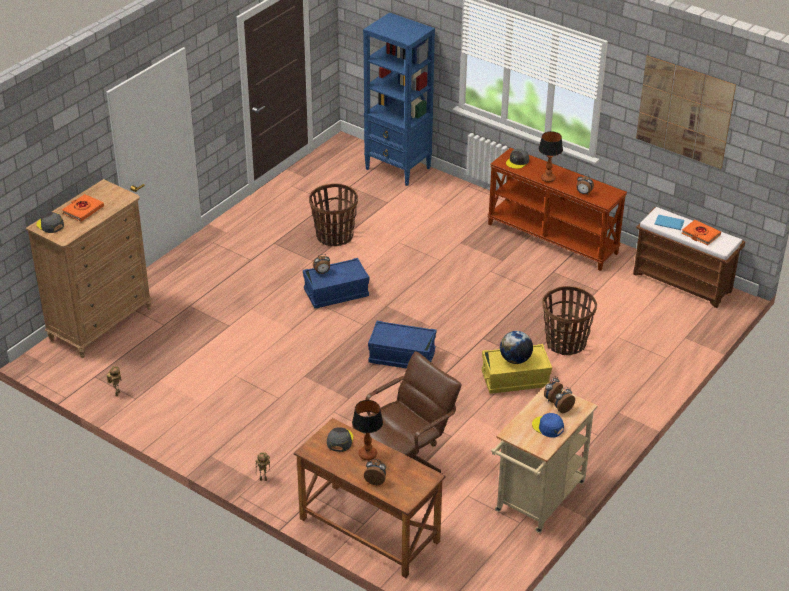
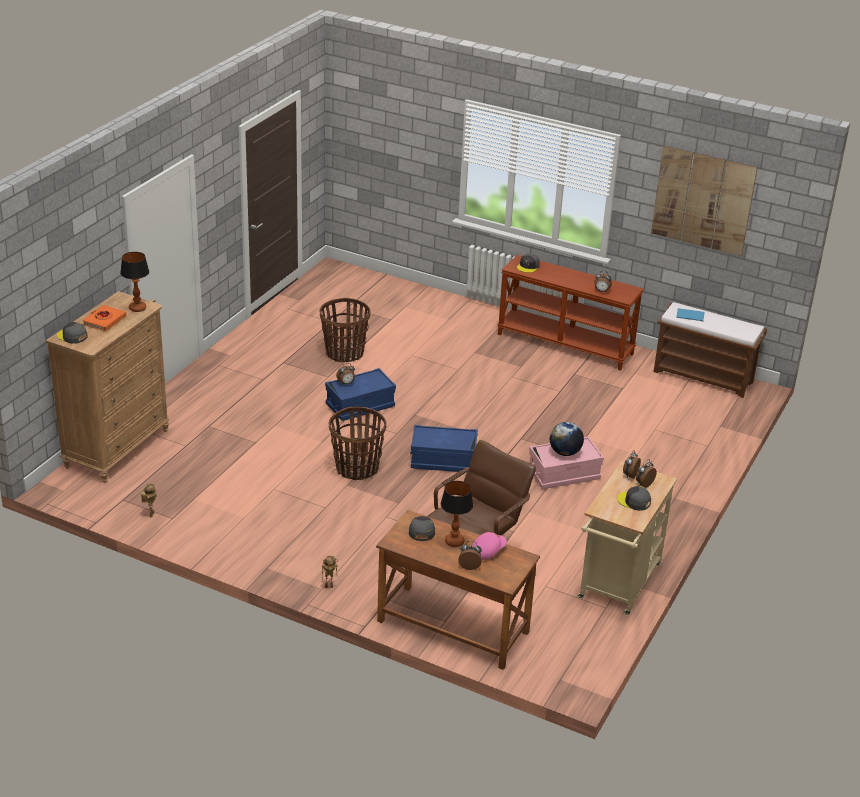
camera: 10 degrees left, 5 degrees down
(397, 467) = (488, 551): none -> pink cap
(398, 169) = (393, 288): blue bookcase -> none
(515, 379) = (564, 474): yellow storage box -> pink storage box
(547, 427) = (634, 501): blue cap -> grey cap
(548, 178) = (563, 280): table lamp -> table lamp (138, 308)
(565, 343) = (605, 438): basket -> basket (357, 468)
(700, 234) = (723, 324): orange book -> none

